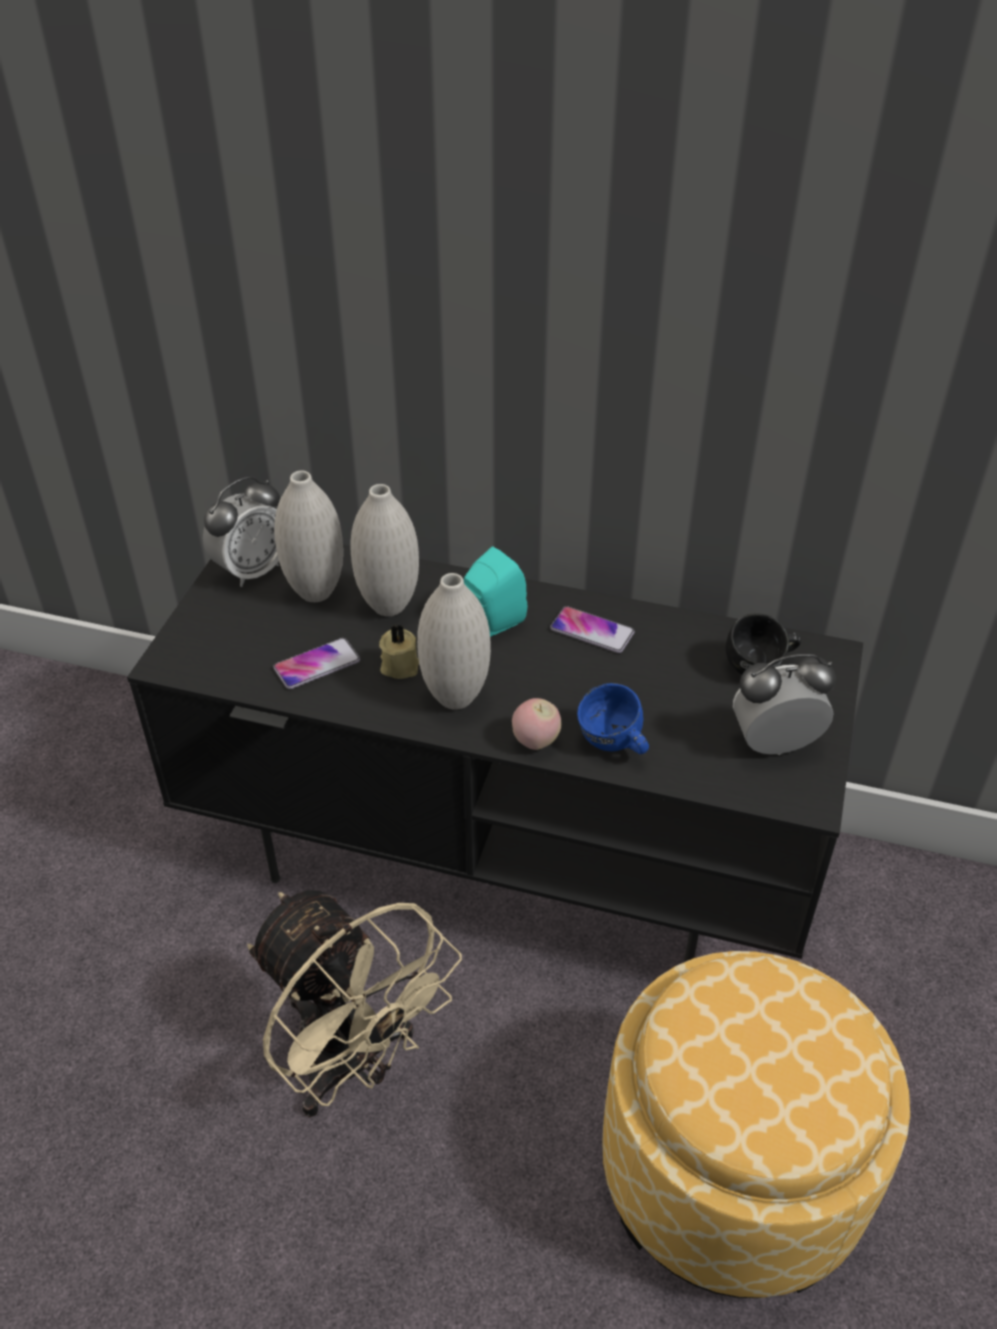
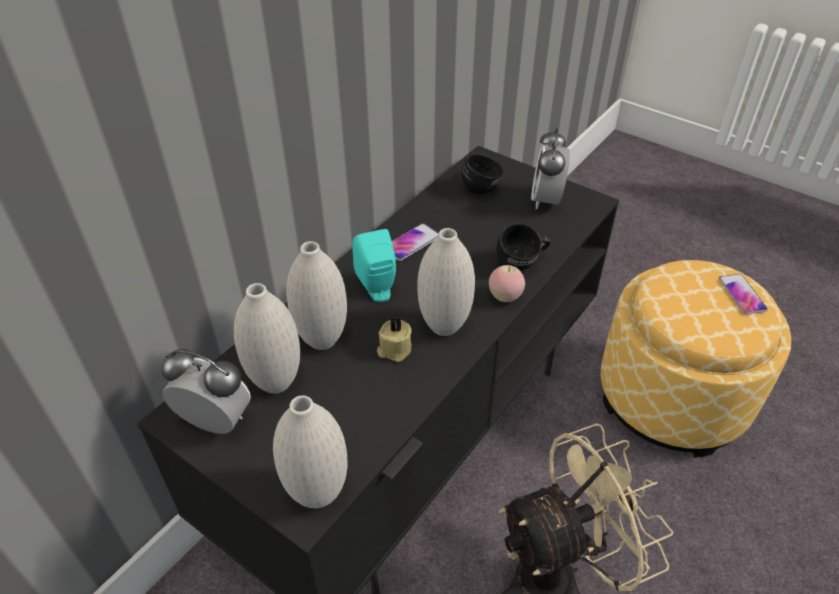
camera: 70 degrees left, 0 degrees up
(190, 664) = (318, 494): none -> white vase
(252, 570) = (215, 422): alarm clock -> alarm clock turned 45 degrees counterclockwise
(317, 664) = (367, 400): phone -> phone (742, 294)
(613, 746) = (522, 263): blue mug -> black mug

